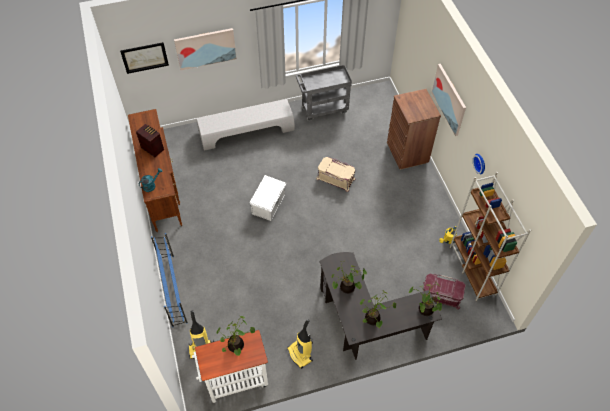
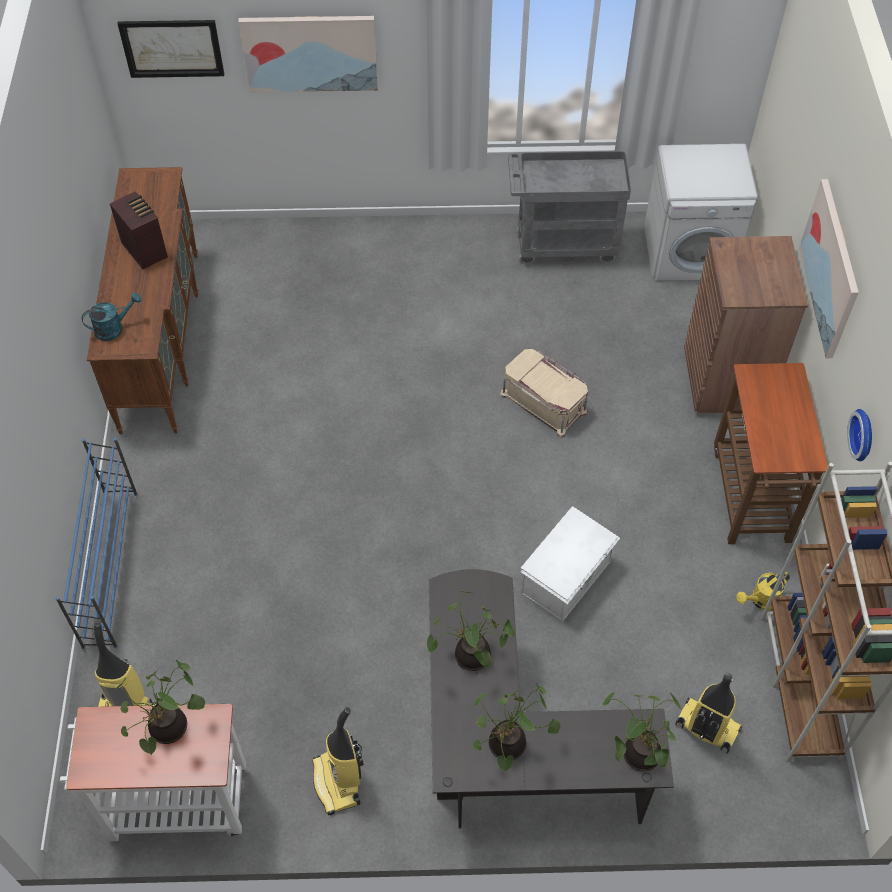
camera: 15 degrees right, 0 degrees up
(246, 131) = (380, 259): grey bench -> none
(269, 204) = (378, 427): white storage box -> white storage box (567, 577)
(377, 102) = (691, 253): none -> white washing machine
(431, 199) = (751, 497): none -> brown cart
(441, 295) = (706, 727): red storage box -> vacuum cleaner

